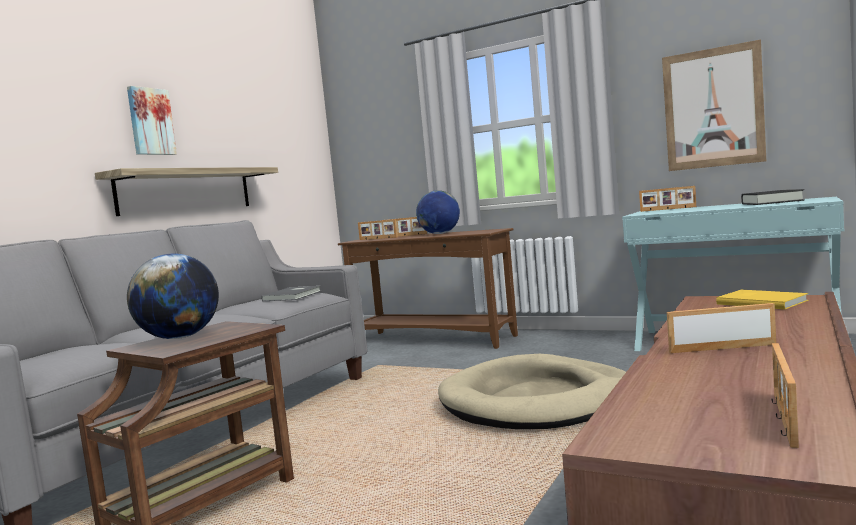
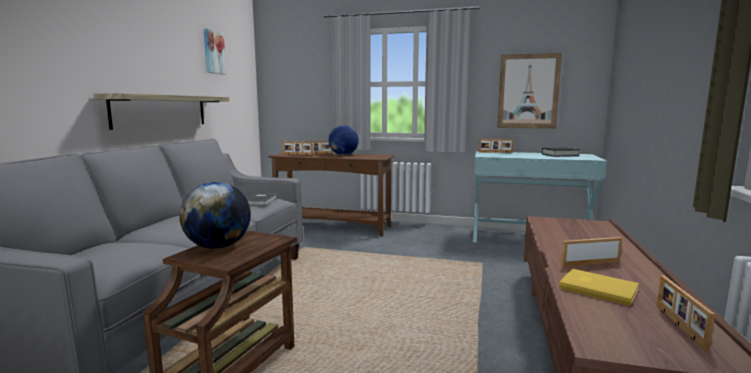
camera: 15 degrees left, 5 degrees up
(150, 122) = (136, 54): picture -> picture (213, 52)
(538, 401) = (432, 279): beige dog bed -> none
(761, 302) = (578, 224): yellow book -> yellow book (597, 288)

